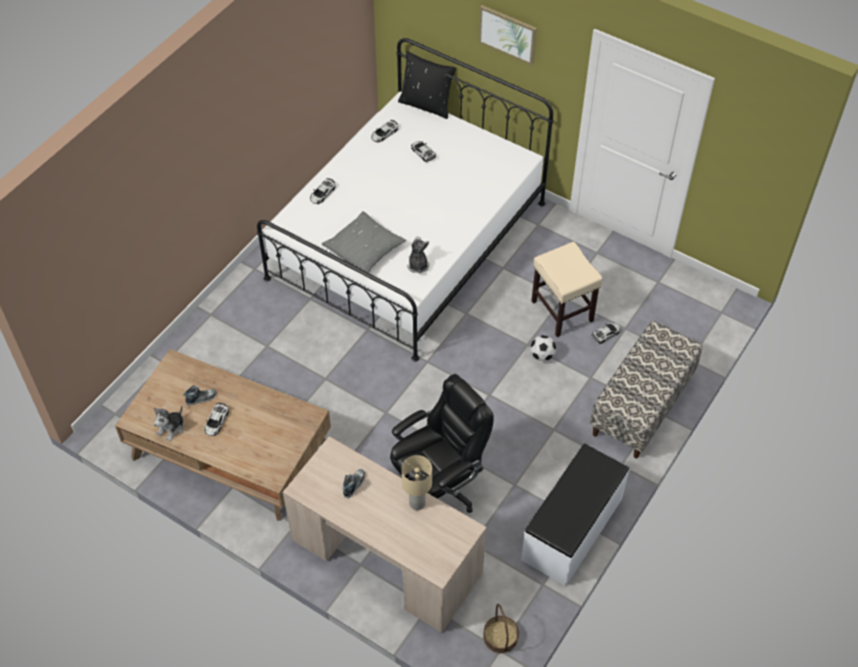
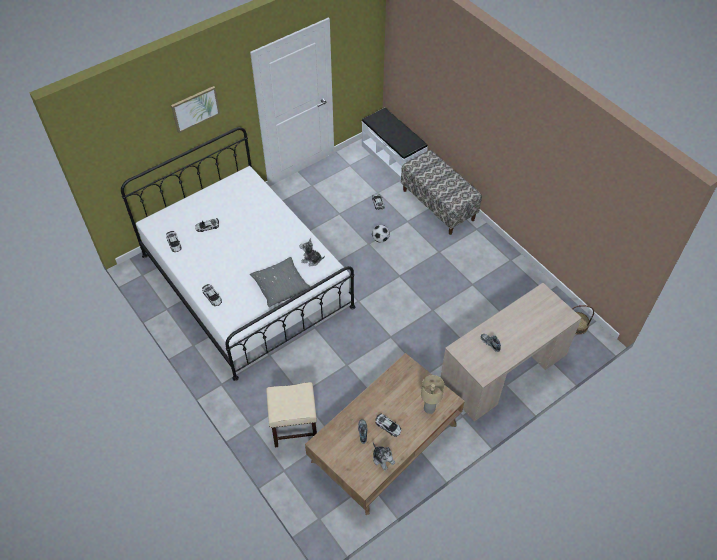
camera: 70 degrees left, 0 degrees up
(417, 503) = (515, 312): beige table lamp -> beige table lamp (429, 408)
(426, 104) = (161, 211): black pillow -> none
(439, 484) = (459, 324): black office chair -> none
(561, 310) = (349, 218): beige stool -> beige stool (294, 429)
(573, 529) = (513, 266): white bench -> white bench (393, 158)

